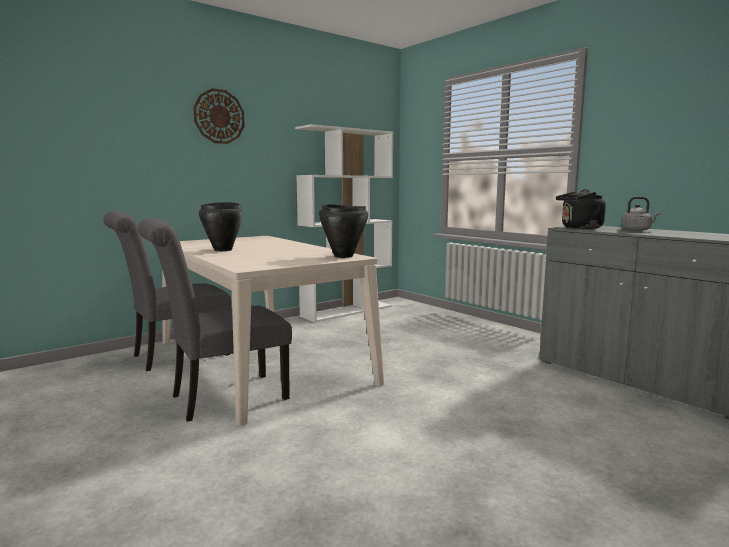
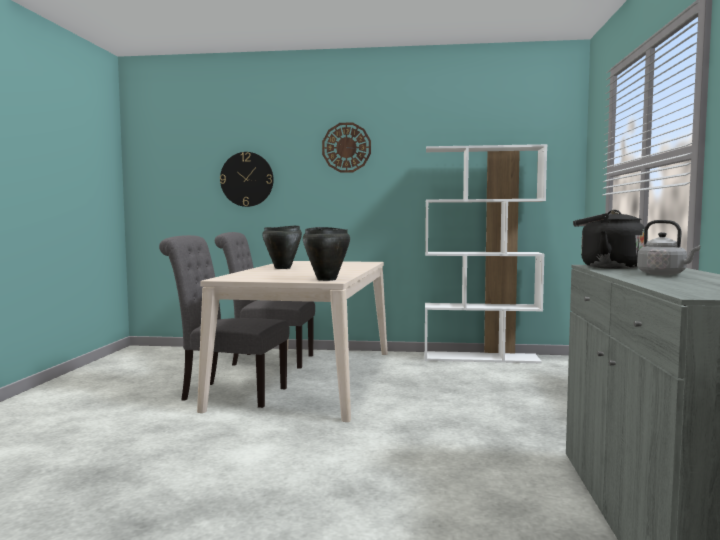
camera: 45 degrees right, 5 degrees down
(100, 144) = (247, 179): none -> wall clock

